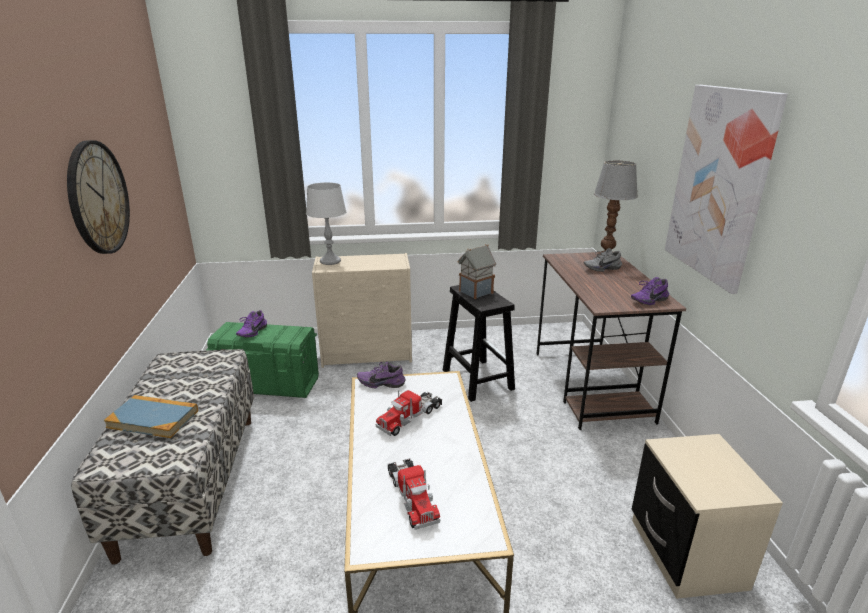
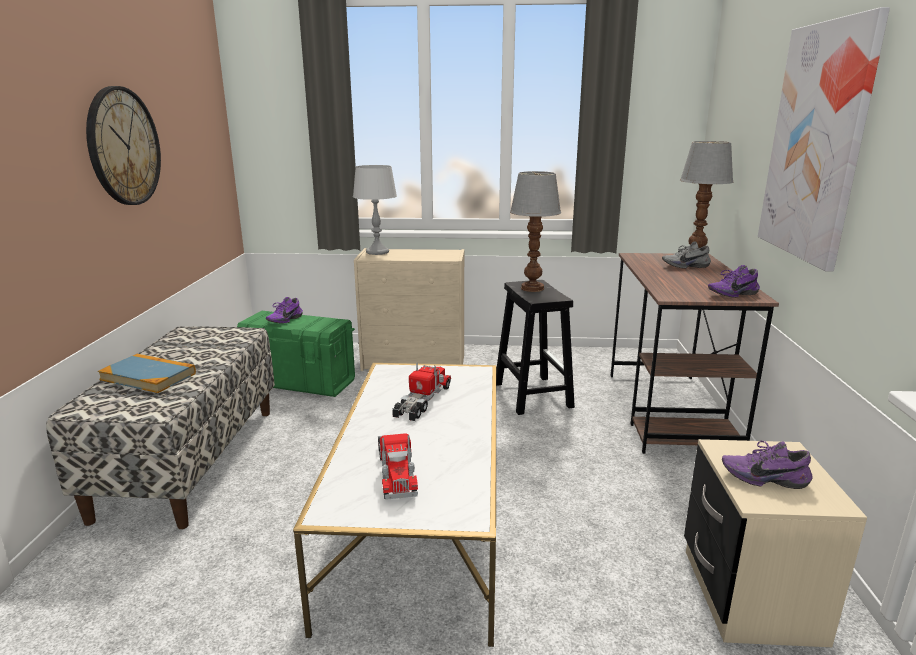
camera: 10 degrees right, 5 degrees down
(381, 383) = (403, 369): purple shoe -> purple shoe (763, 477)
(410, 417) = (423, 401): toy truck -> toy truck turned 150 degrees clockwise
(475, 292) = (531, 288): toy house -> table lamp

